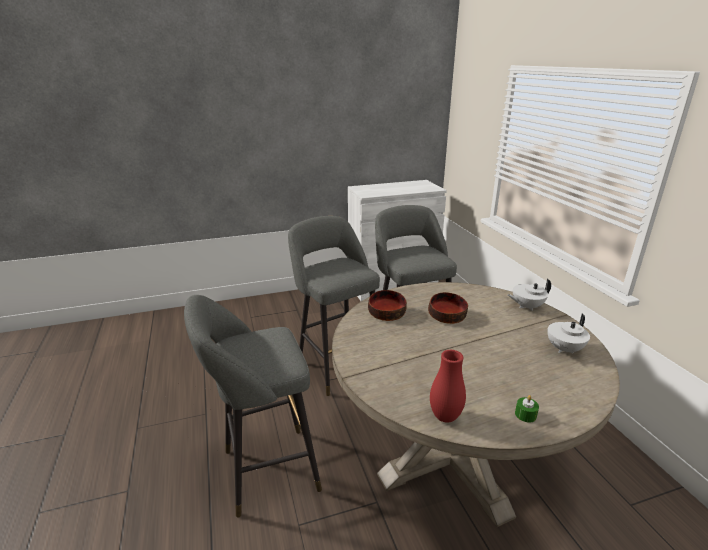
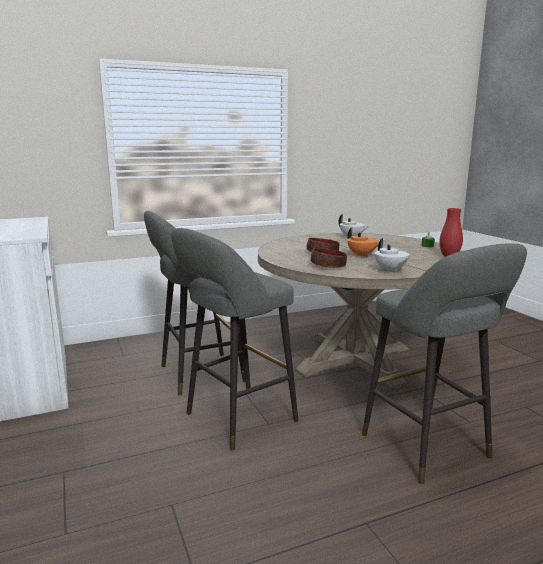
camera: 95 degrees left, 10 degrees down
(439, 339) = (361, 255): none -> orange teapot
(526, 306) = (297, 239): white teapot -> white teapot (390, 270)

